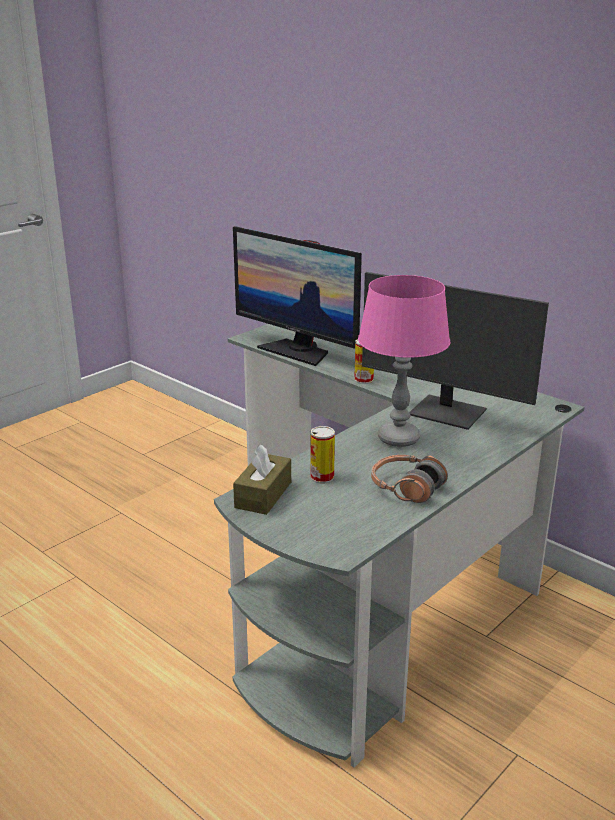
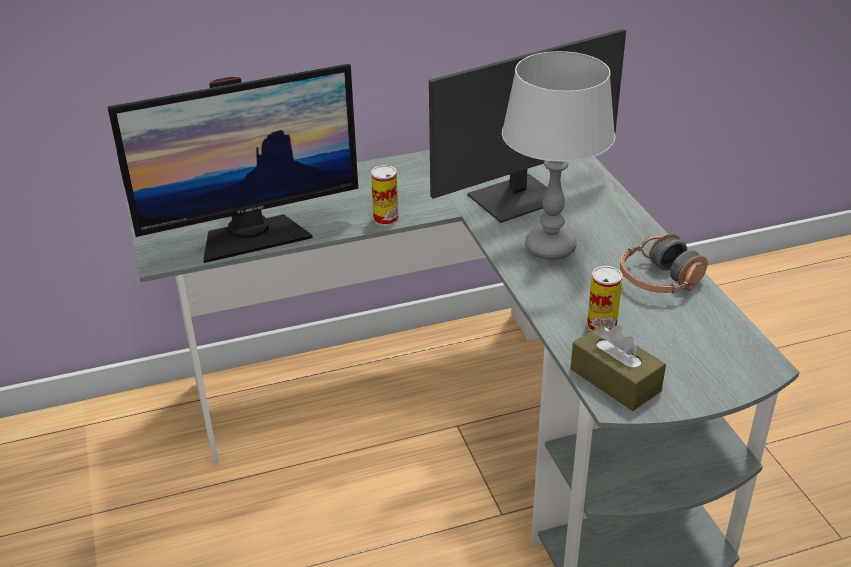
camera: 60 degrees left, 10 degrees up
(398, 438) = (550, 248): pink table lamp -> grey table lamp

